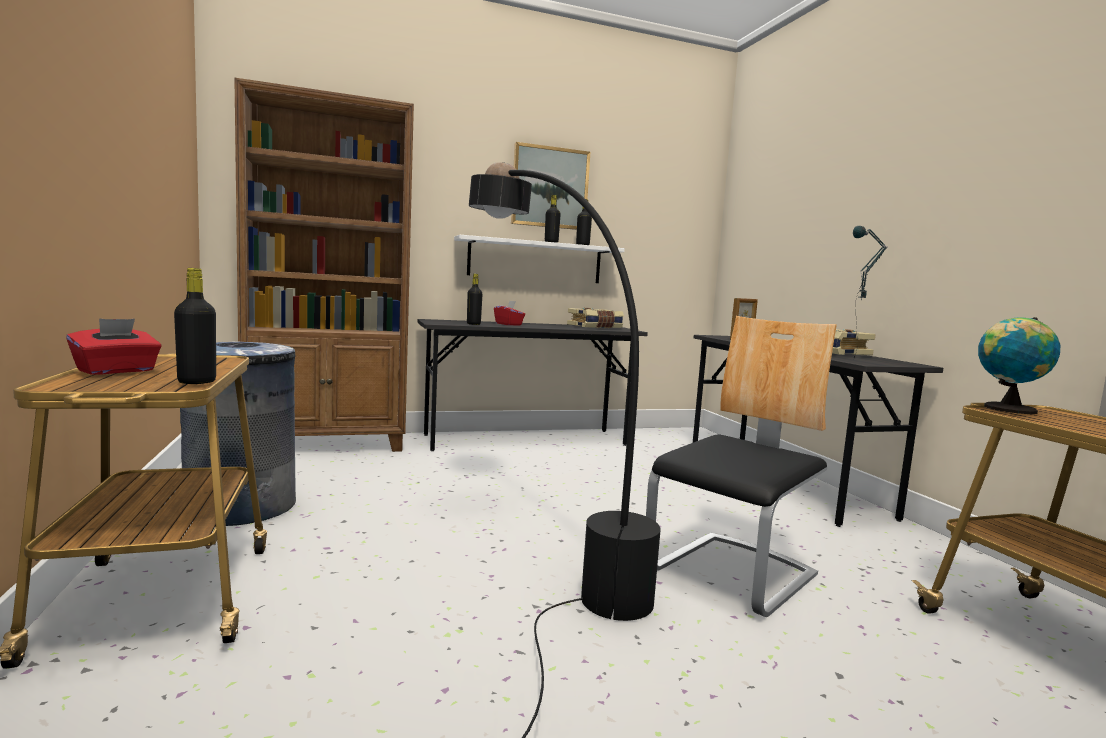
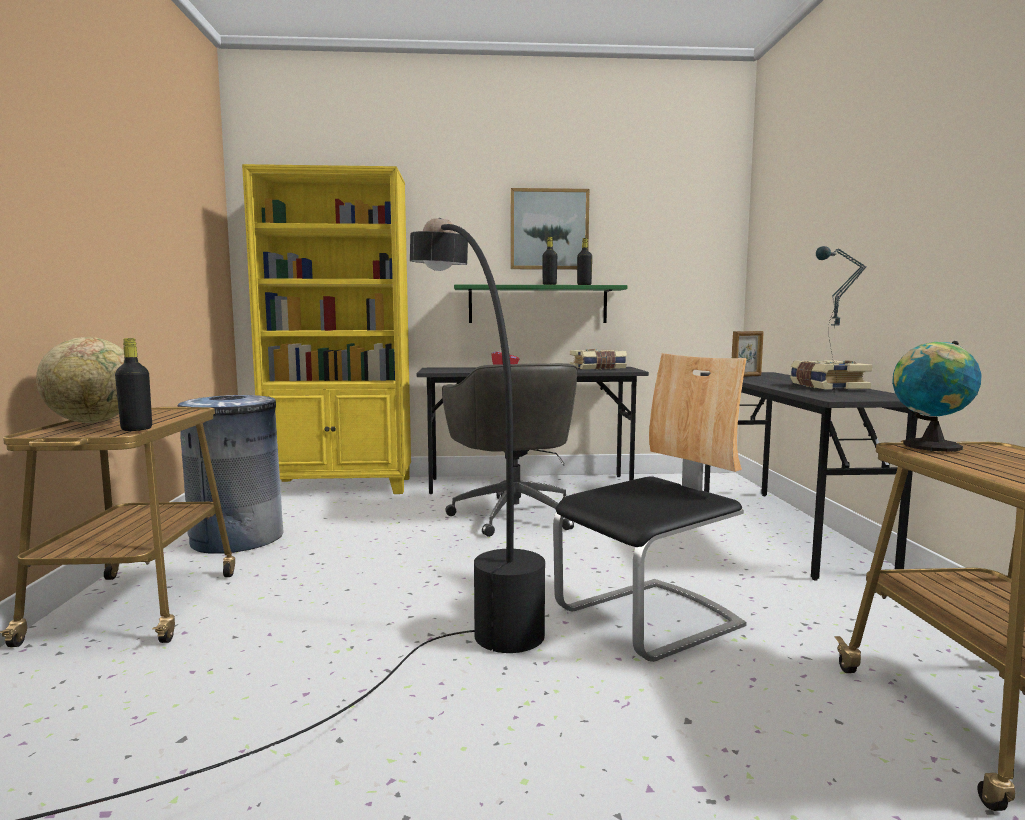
camera: 15 degrees right, 0 degrees up
(117, 371) = (93, 422): red tissue box -> globe
(328, 444) = (341, 486): brown bookcase -> yellow bookcase
(473, 324) = (467, 371): black bottle -> none
(531, 471) = (514, 514): none -> grey office chair
(535, 261) = (538, 304): white shelf -> green shelf

